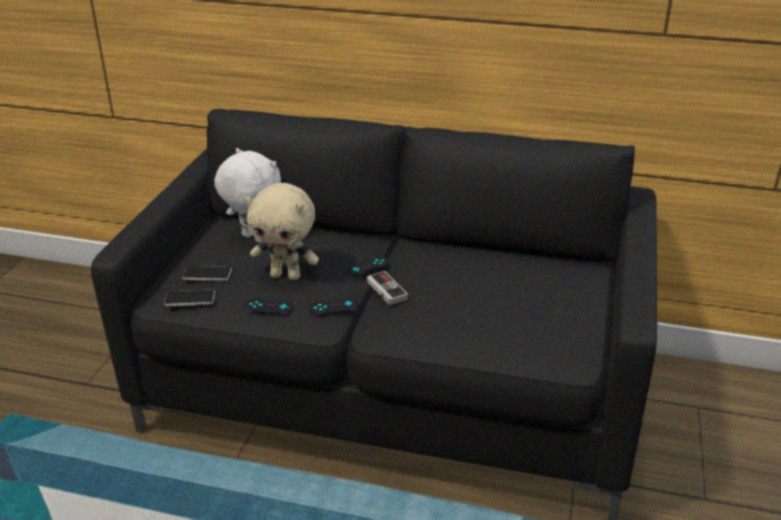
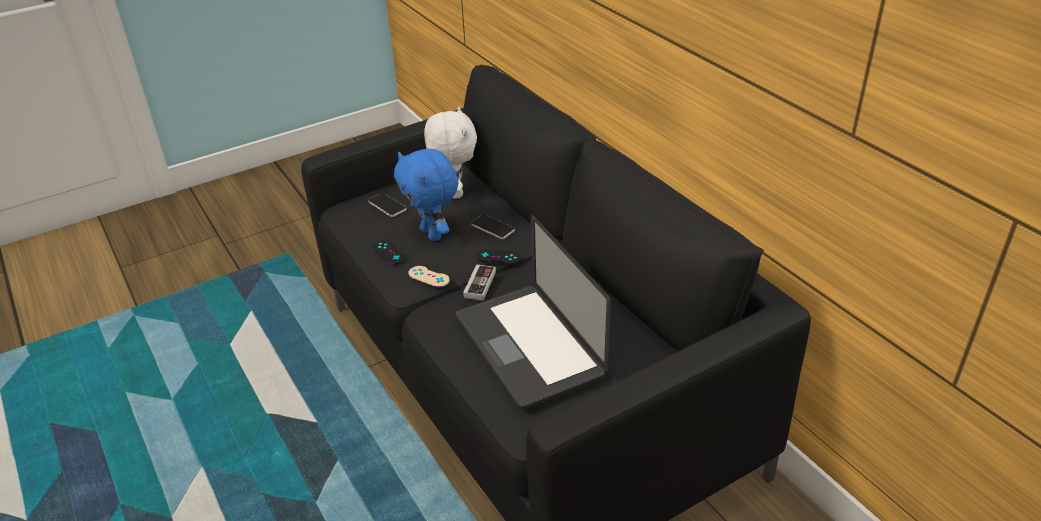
camera: 45 degrees right, 5 degrees up
(190, 299) = (354, 219): phone -> phone (492, 227)
(286, 276) = (432, 234): beige plush toy -> blue plush toy
(334, 306) = (428, 277): black game controller -> beige game controller
(493, 309) = (528, 347): none -> laptop

